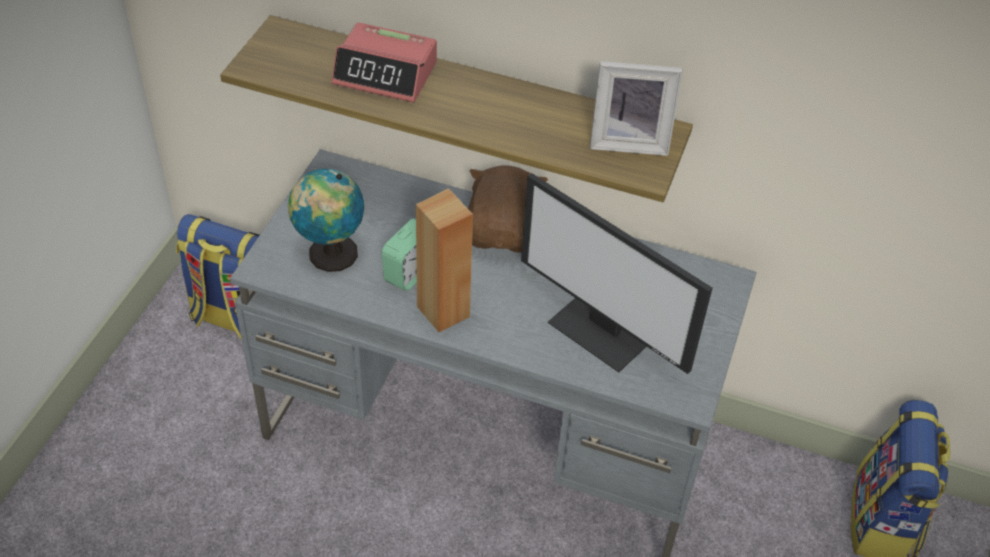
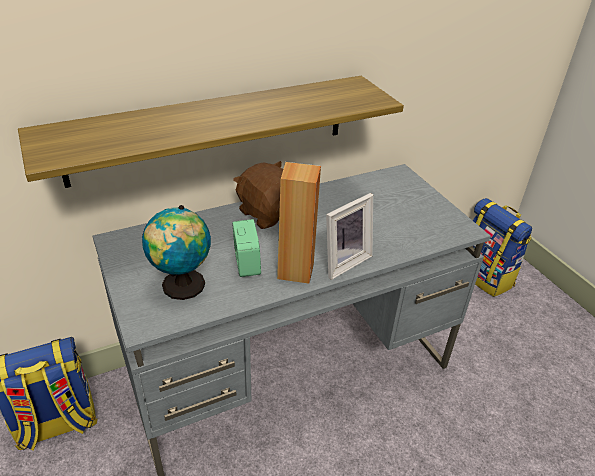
camera: 45 degrees left, 10 degrees down
(386, 73) = (159, 122): alarm clock -> none
(602, 331) = (385, 227): monitor -> none
(629, 141) = (348, 93): picture frame -> picture frame (343, 261)

